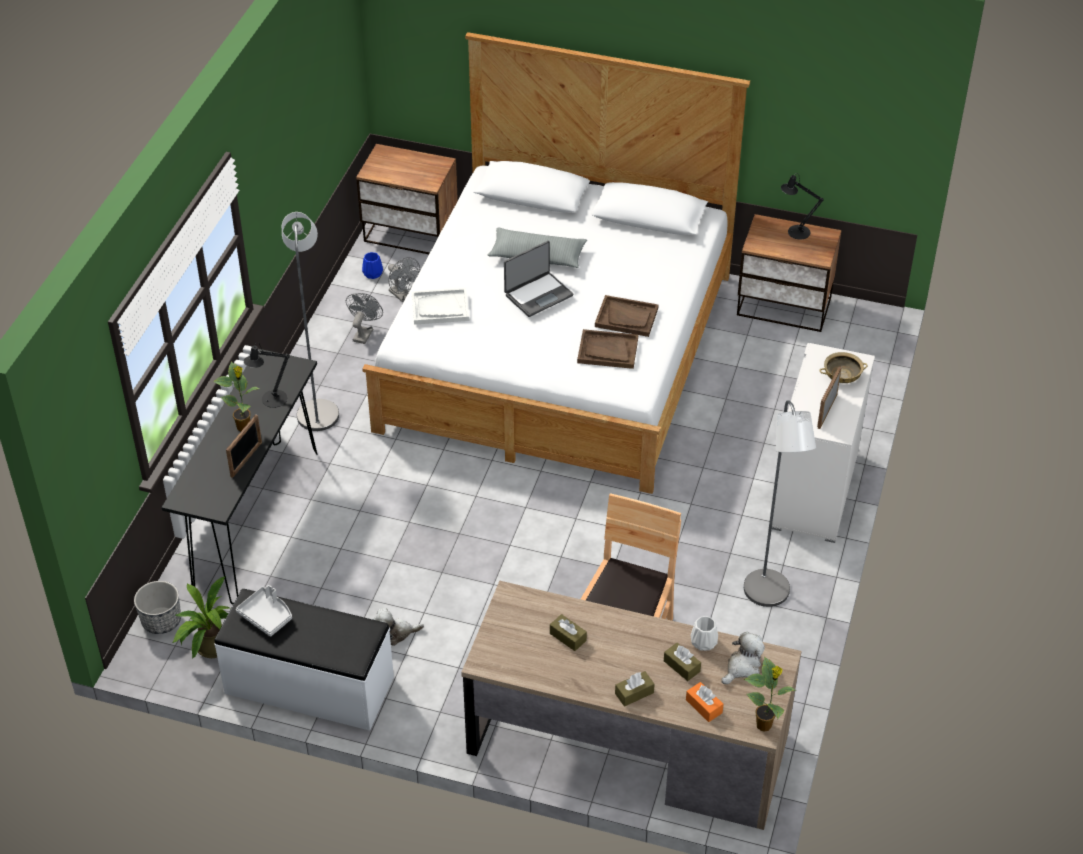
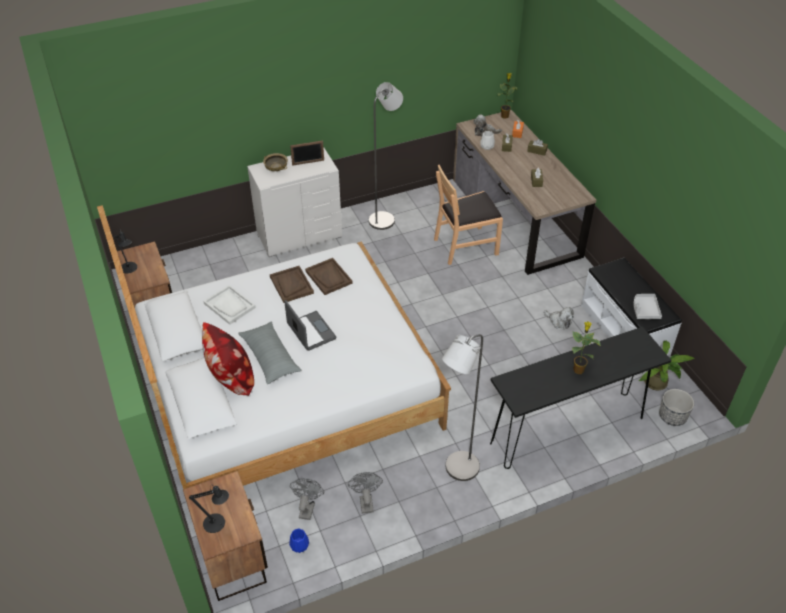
camera: 130 degrees left, 0 degrees up
(246, 459) = (596, 350): picture frame -> none
(271, 400) = (545, 374): black table lamp -> black table lamp (217, 524)
(364, 333) = (365, 501): grey fan -> grey fan turned 105 degrees clockwise
(440, 308) = (371, 367): white tray -> white tray (229, 305)
(538, 295) = (310, 332): laptop -> laptop turned 45 degrees clockwise
(540, 222) = (231, 378): none -> pillow

